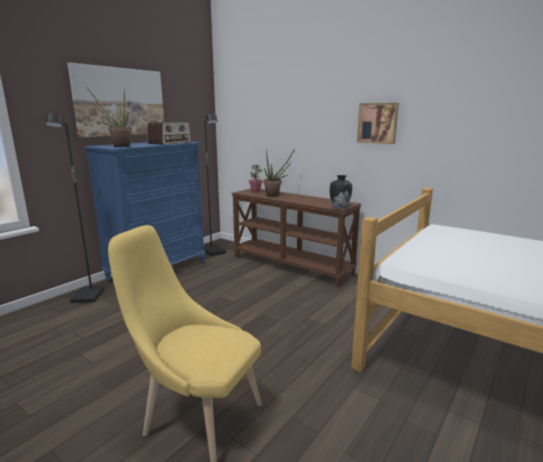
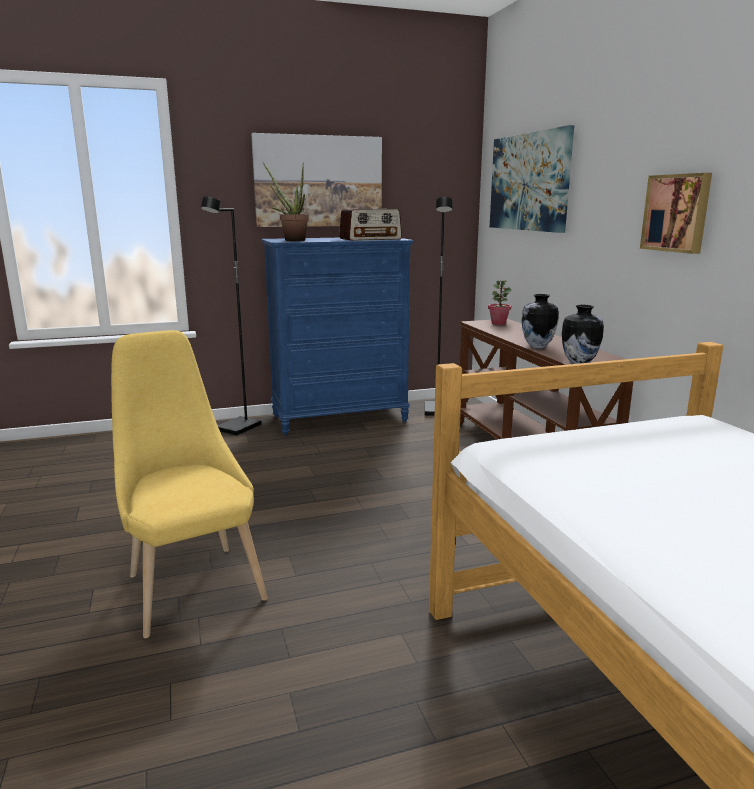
camera: 35 degrees right, 0 degrees up
(261, 105) = (529, 182): none -> picture
(275, 195) = (515, 332): potted plant -> none
(302, 202) = (537, 346): none -> vase

